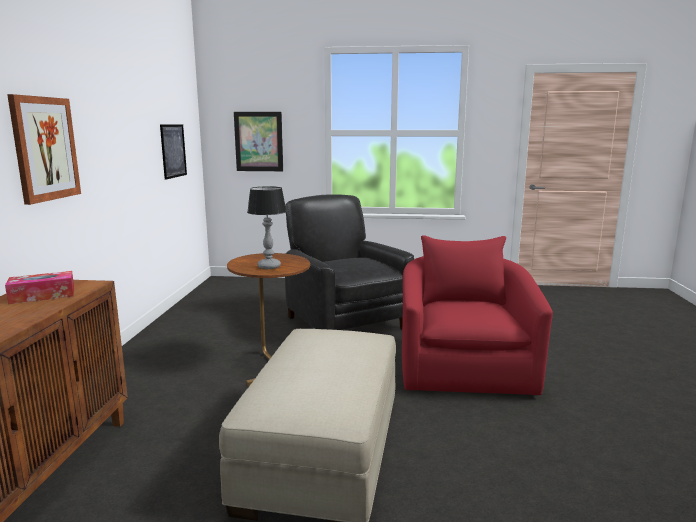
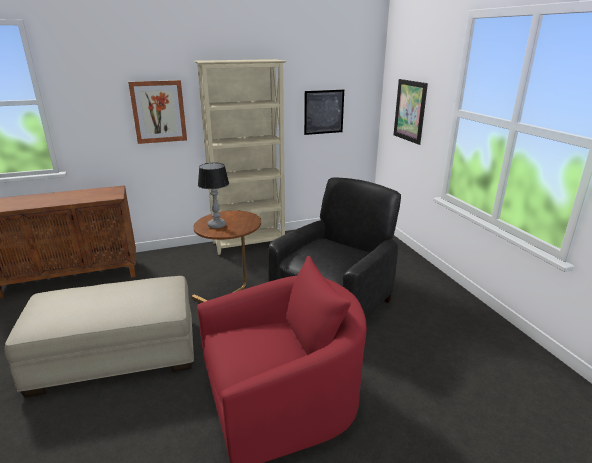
camera: 65 degrees right, 10 degrees up
(42, 296) = (92, 194): tissue box -> none
(162, 335) = (249, 243): none -> beige bookcase

